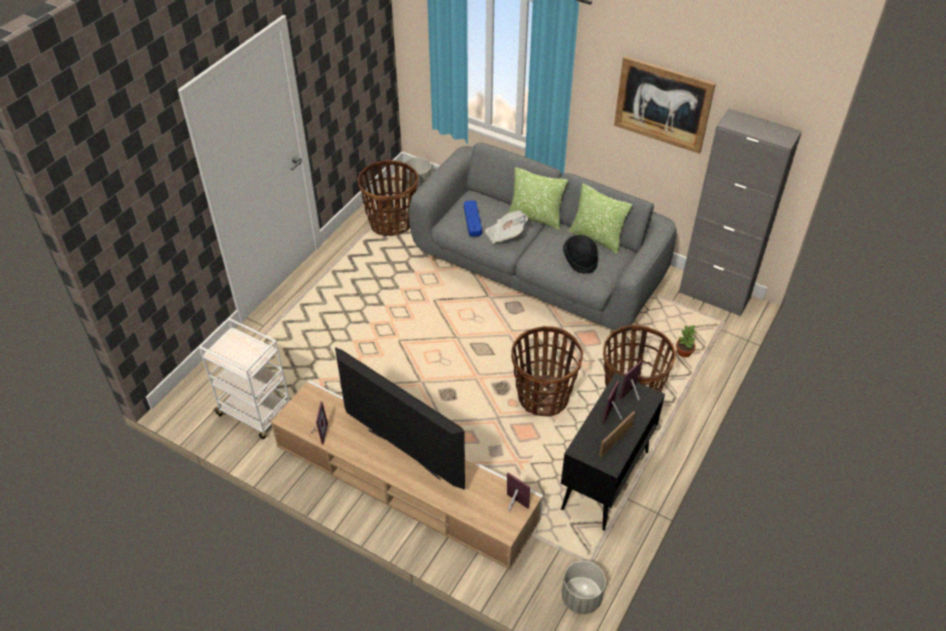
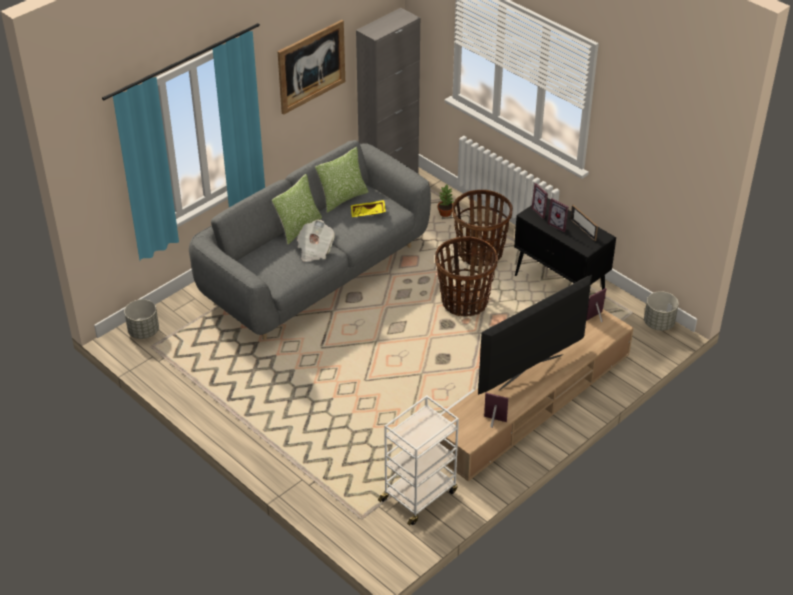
camera: 75 degrees left, 5 degrees down
(391, 222) = (191, 361): basket -> none
(472, 220) = (284, 266): blue tray -> none
(580, 260) = (368, 213): black hat -> yellow tray

